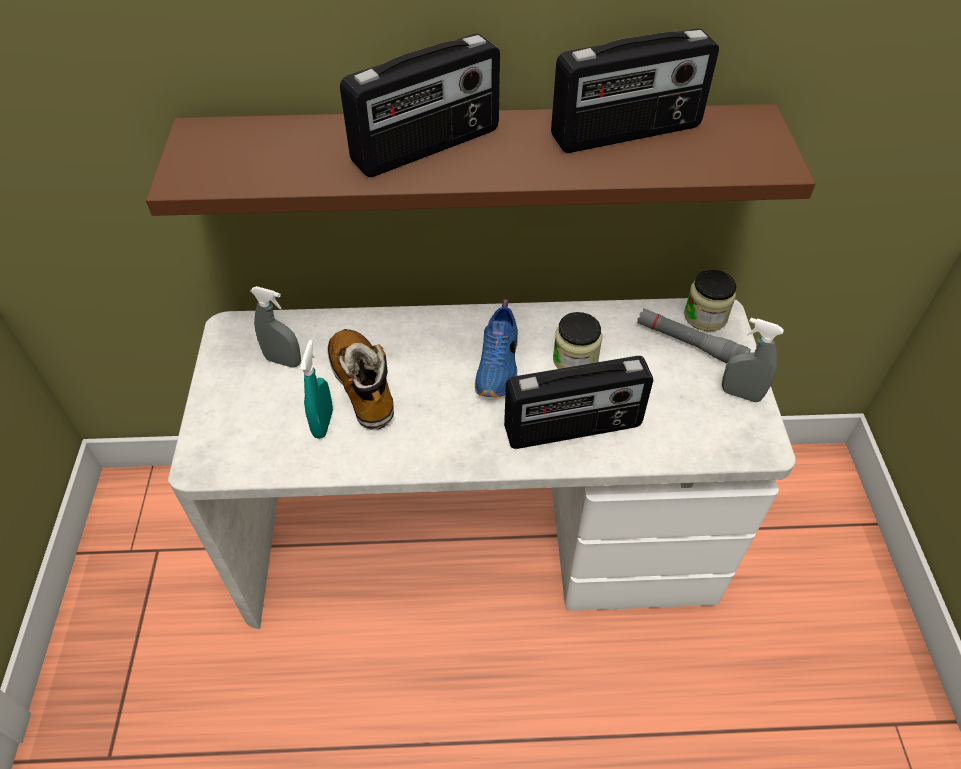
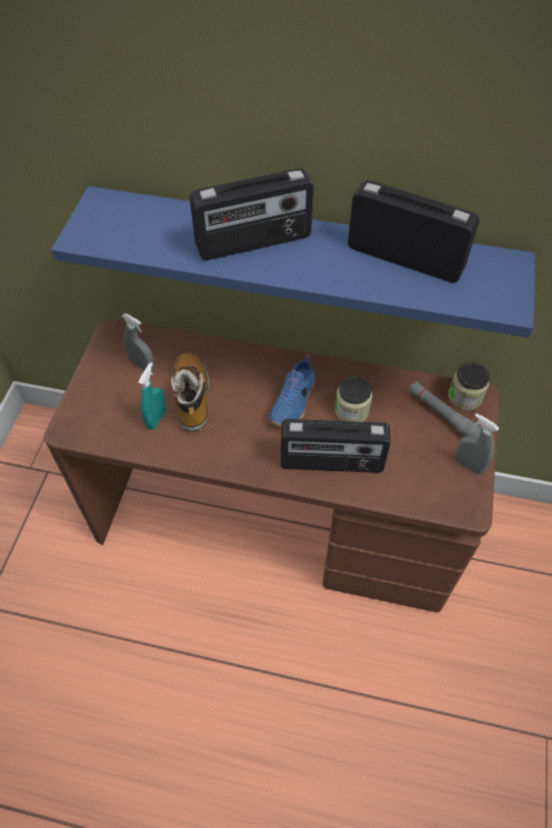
camera: 15 degrees right, 5 degrees up
(478, 158) = (301, 249): brown shelf -> blue shelf
(480, 535) = (276, 516): white desk -> brown desk
(627, 133) = (405, 257): radio -> radio turned 150 degrees counterclockwise

